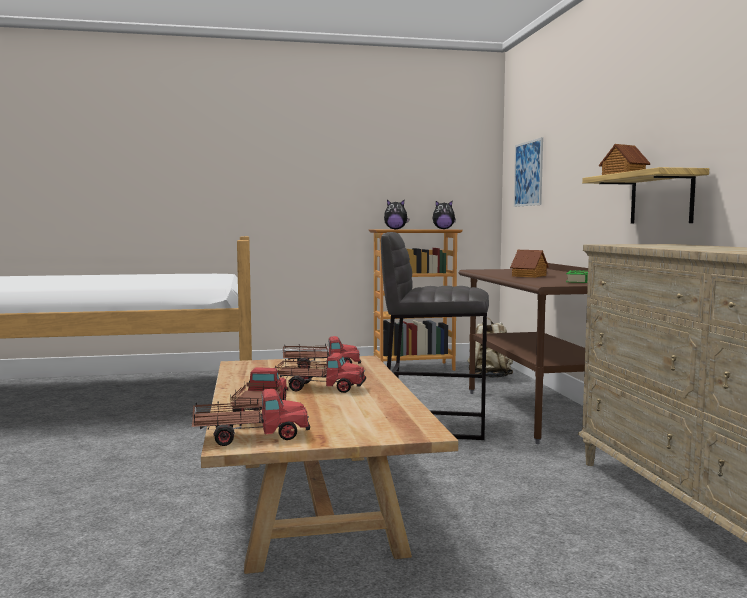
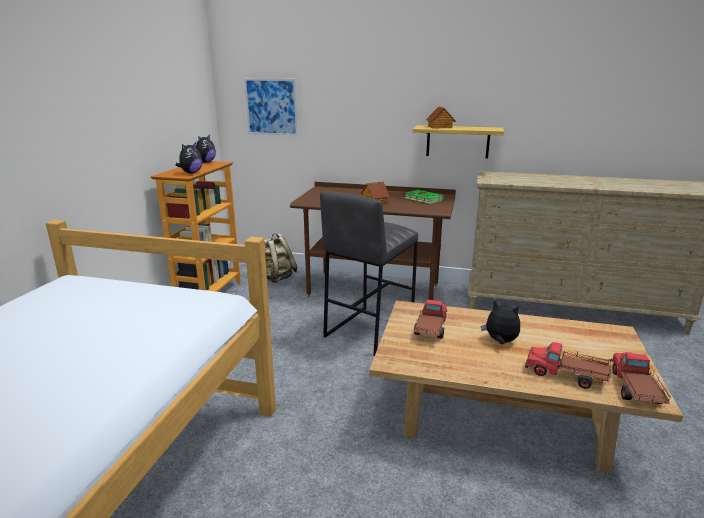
camera: 65 degrees left, 15 degrees up
(319, 387) = (500, 341): toy truck -> plush toy

